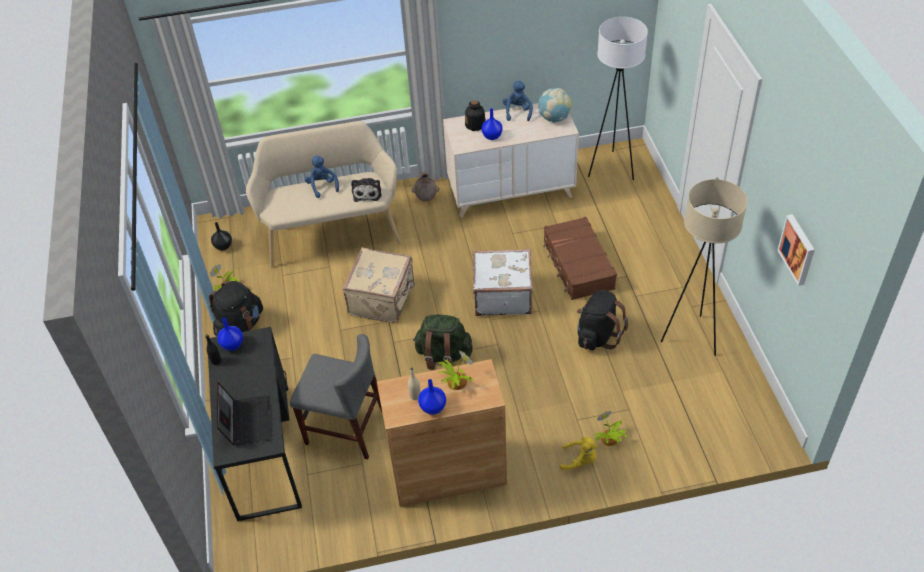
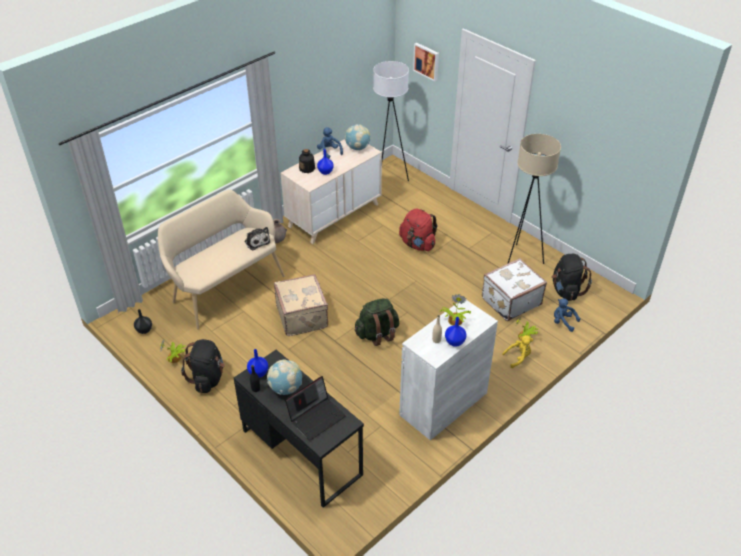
camera: 35 degrees left, 5 degrees down
(243, 375) = (286, 388): none -> globe
(246, 421) = (316, 416): laptop -> laptop turned 90 degrees clockwise
(322, 186) = (218, 249): blue plush toy -> blue plush toy (563, 322)
(345, 428) = (349, 409): grey chair -> none
(448, 473) = (443, 404): brown cabinet -> white cabinet
(502, 295) = (384, 281): white suitcase -> white suitcase (510, 301)
(578, 265) = (417, 244): brown suitcase -> red backpack
(597, 336) = (466, 281): black backpack -> black backpack (566, 291)
(798, 249) = (601, 159): picture -> picture (427, 61)

